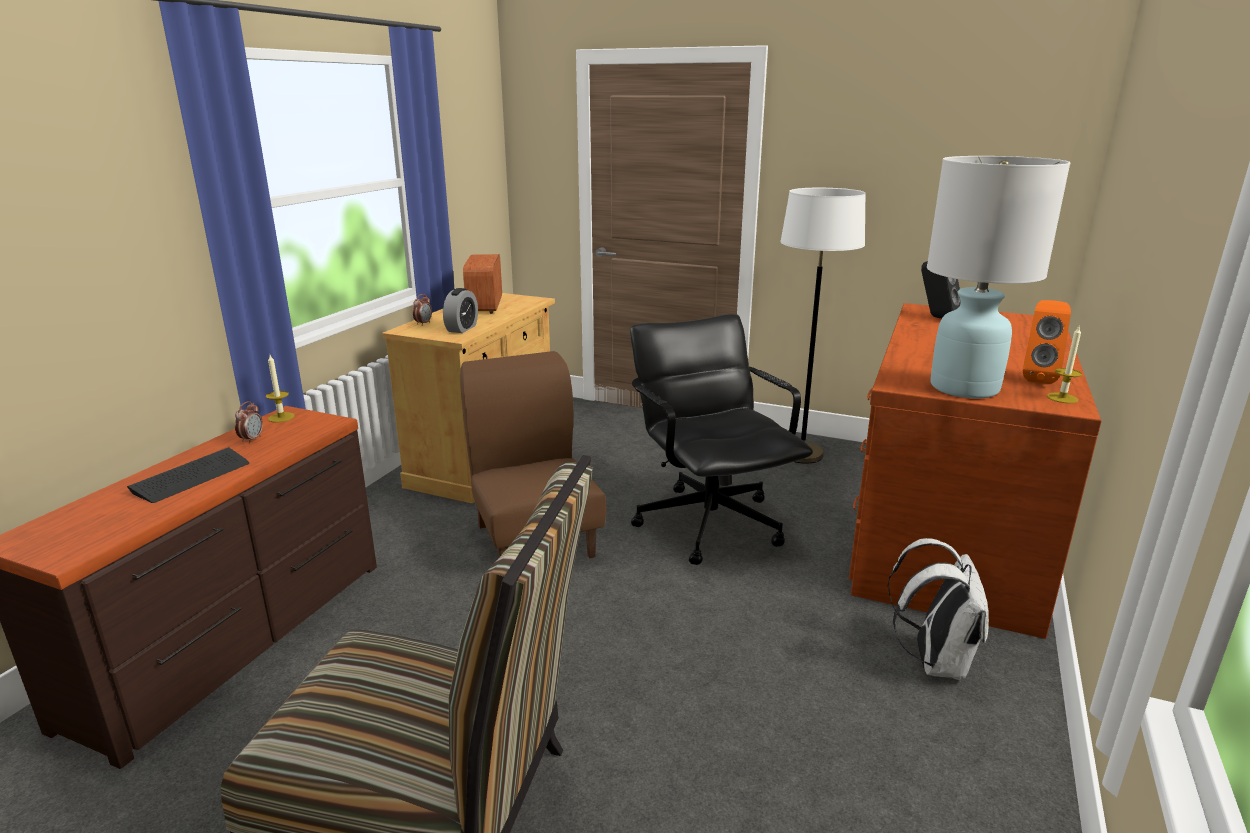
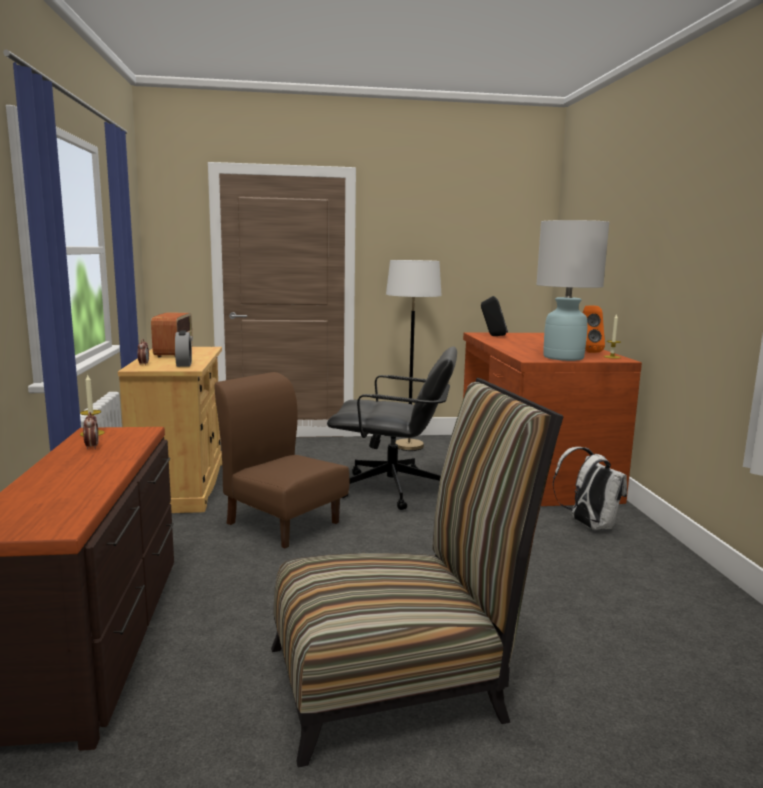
camera: 30 degrees left, 10 degrees down
(192, 477) = (82, 472): keyboard -> none
(484, 306) = (174, 353): radio -> radio turned 150 degrees counterclockwise
(710, 523) = (393, 490): black office chair -> black office chair turned 150 degrees clockwise

